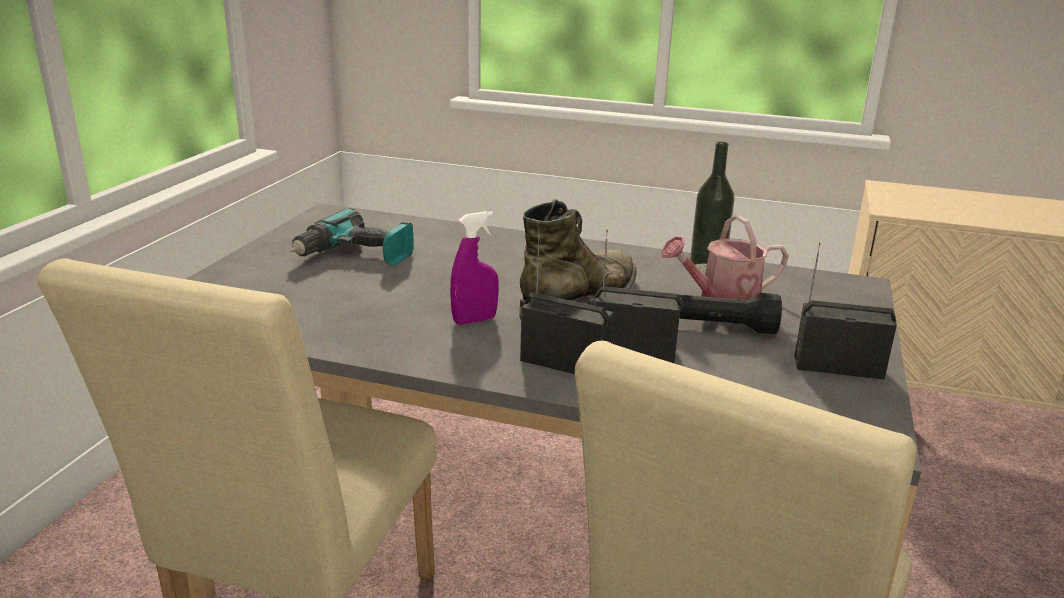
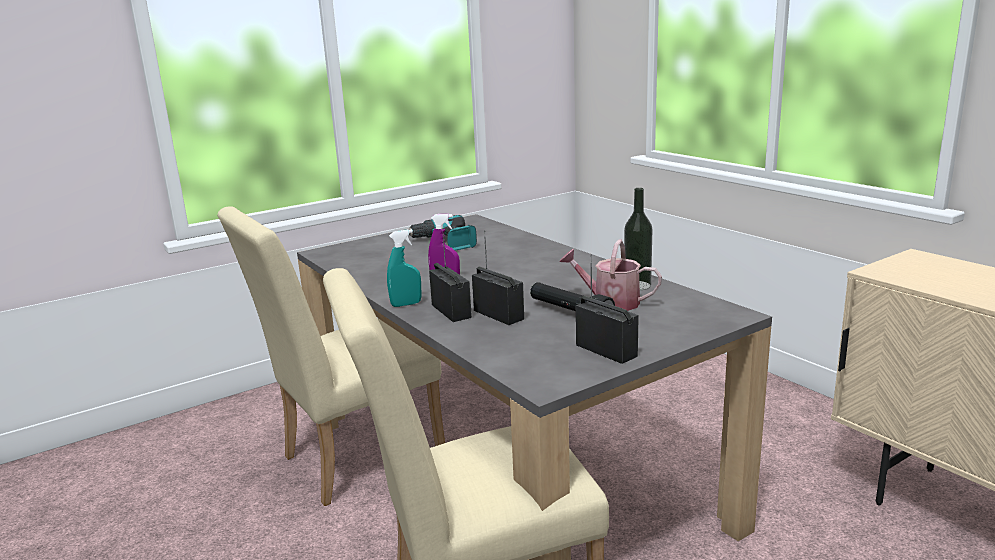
camera: 40 degrees right, 5 degrees down
(481, 369) = (406, 304): none -> turquoise spray bottle
(582, 299) = (523, 285): green boot -> none

